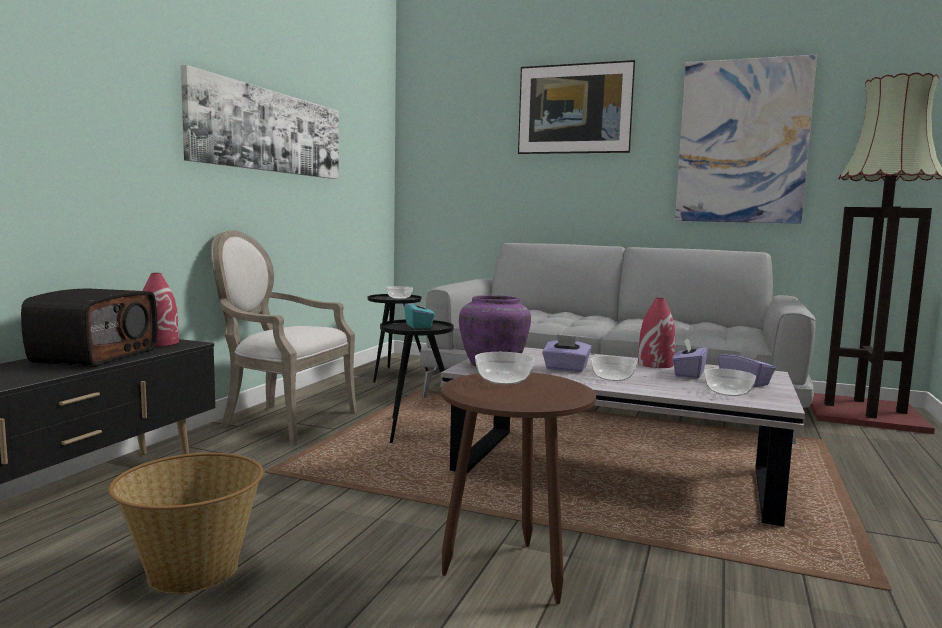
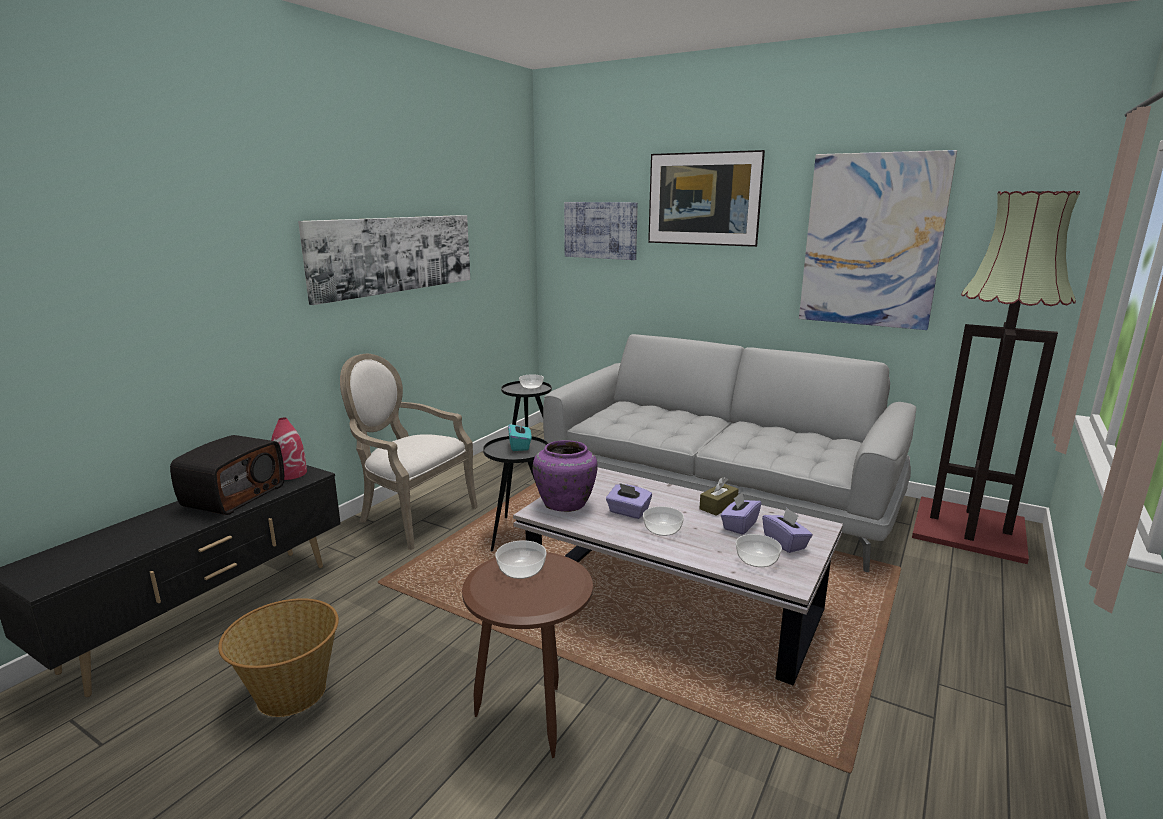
camera: 10 degrees right, 10 degrees up
(466, 144) = (600, 230): none -> picture
(655, 364) = (718, 506): red vase -> brown tissue box

